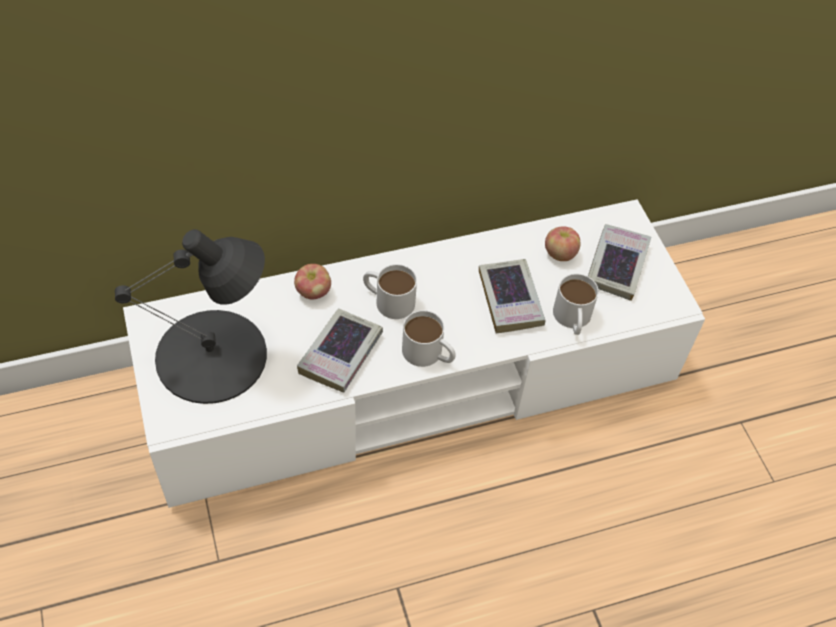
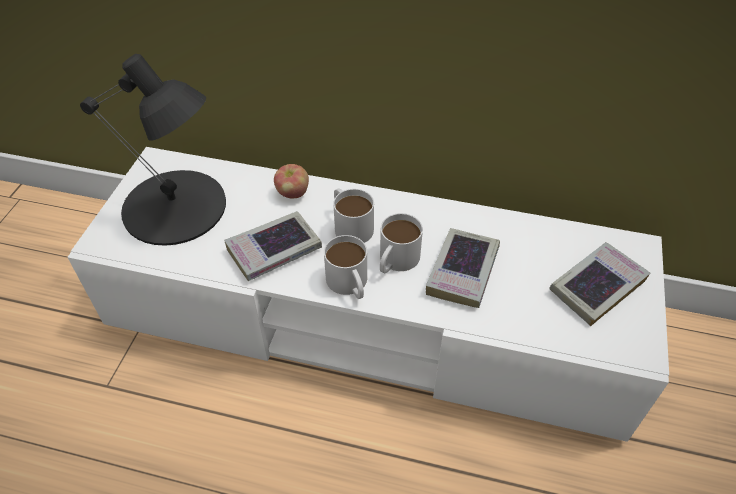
camera: 35 degrees right, 5 degrees down
(560, 253) = (542, 252): apple -> none
(572, 319) = (514, 316): white mug -> white mug (395, 261)

